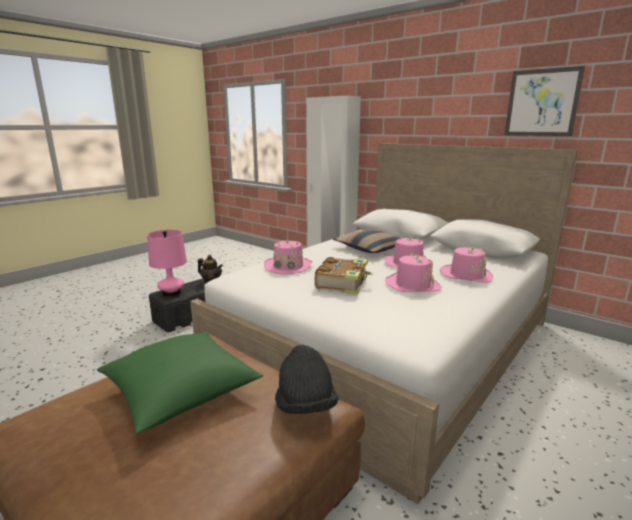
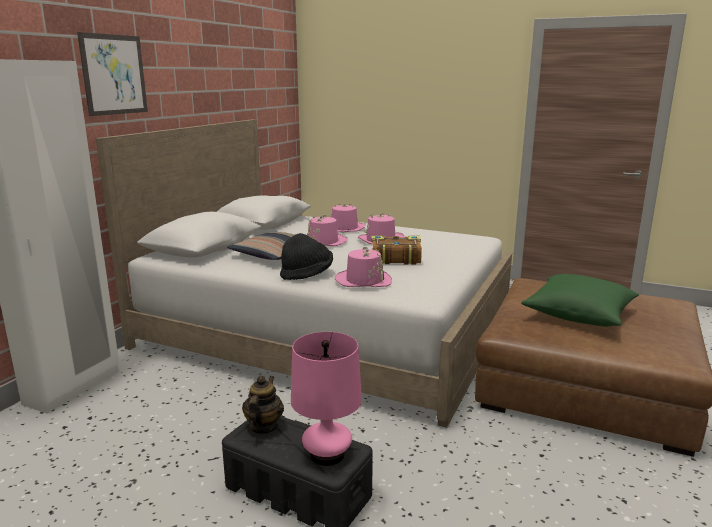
camera: 105 degrees left, 0 degrees up
(305, 406) = (539, 282): black hat -> black hat (307, 274)
(542, 103) = (224, 79): picture -> picture (114, 74)

